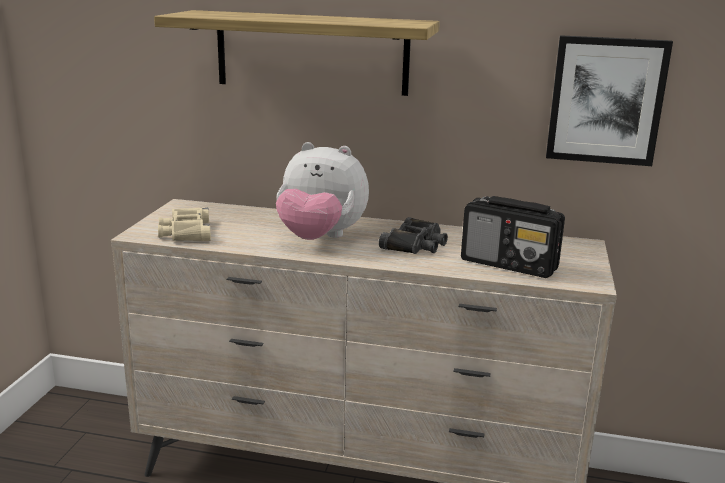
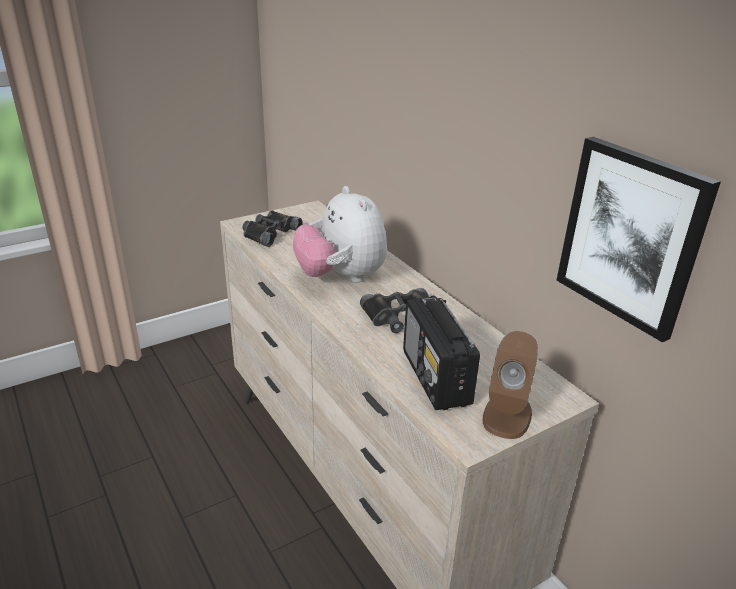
camera: 45 degrees right, 10 degrees up
(185, 232) = (269, 233): beige binoculars -> black binoculars
(311, 52) = (399, 98): shelf -> none
(581, 264) = (507, 415): none -> brown speaker

